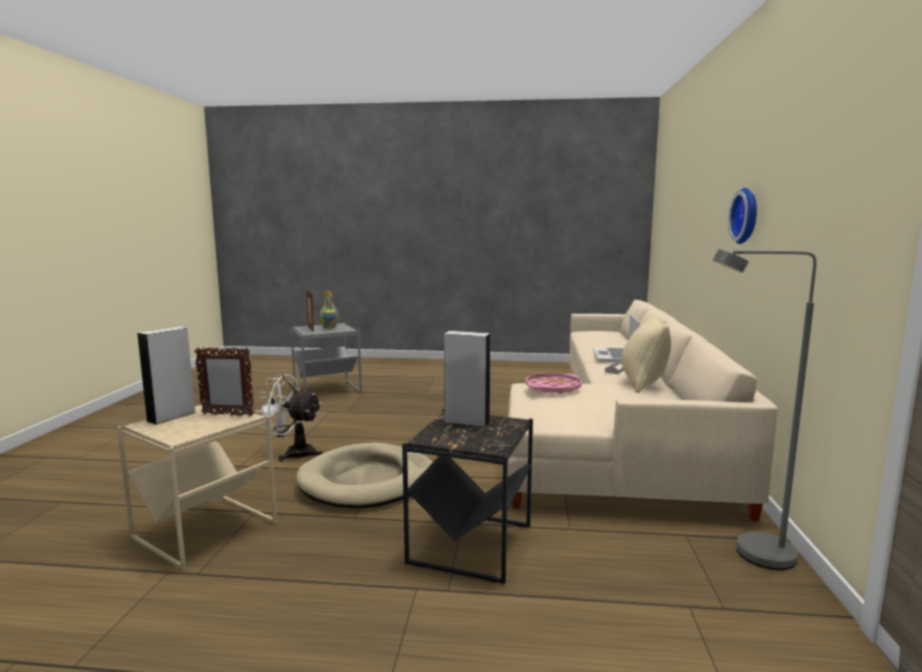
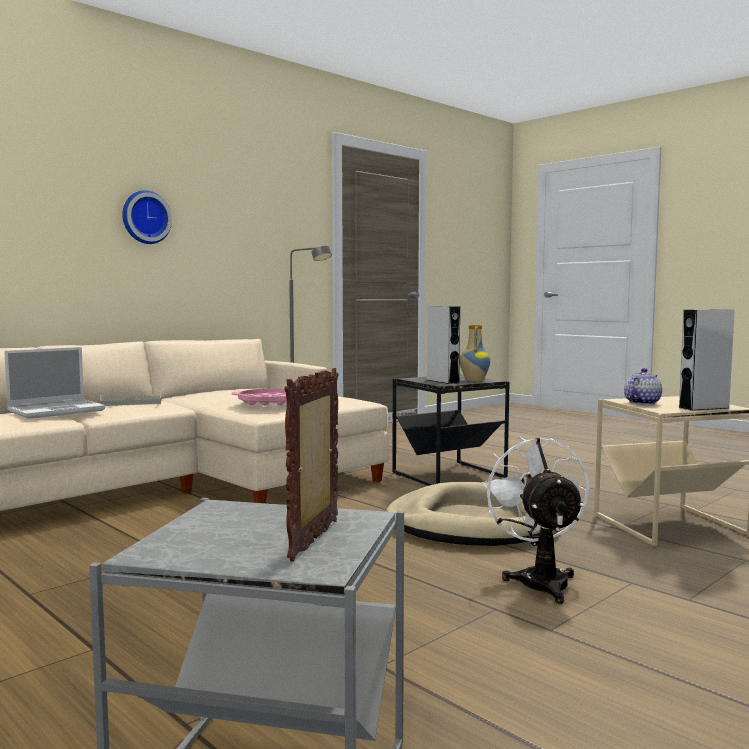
camera: 140 degrees left, 5 degrees down
(227, 415) = (642, 403): picture frame -> teapot
(293, 453) = (539, 580): white fan -> white fan turned 150 degrees counterclockwise
(330, 327) = (236, 533): vase -> vase (473, 381)
(643, 384) = (180, 397): beige pillow -> none

